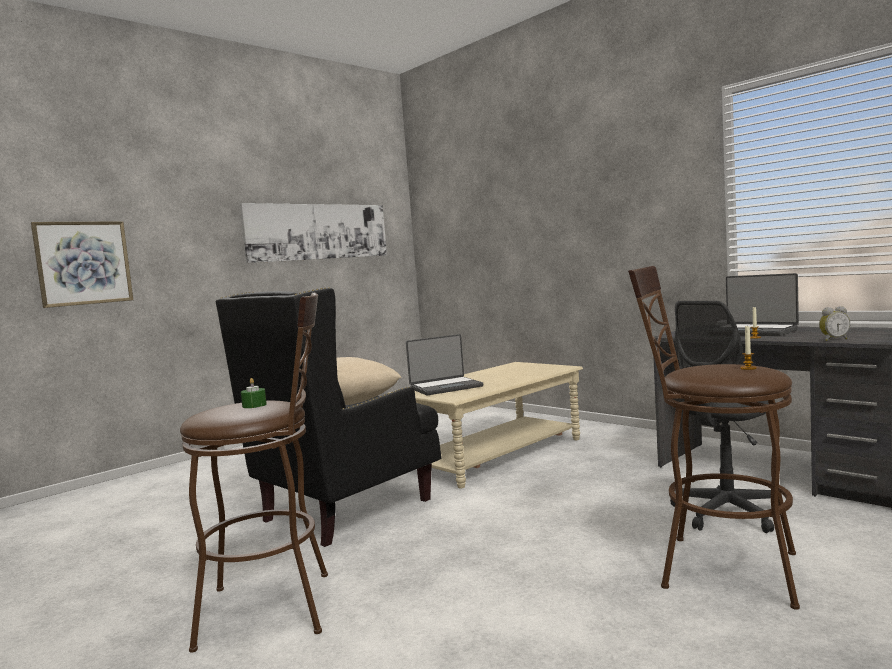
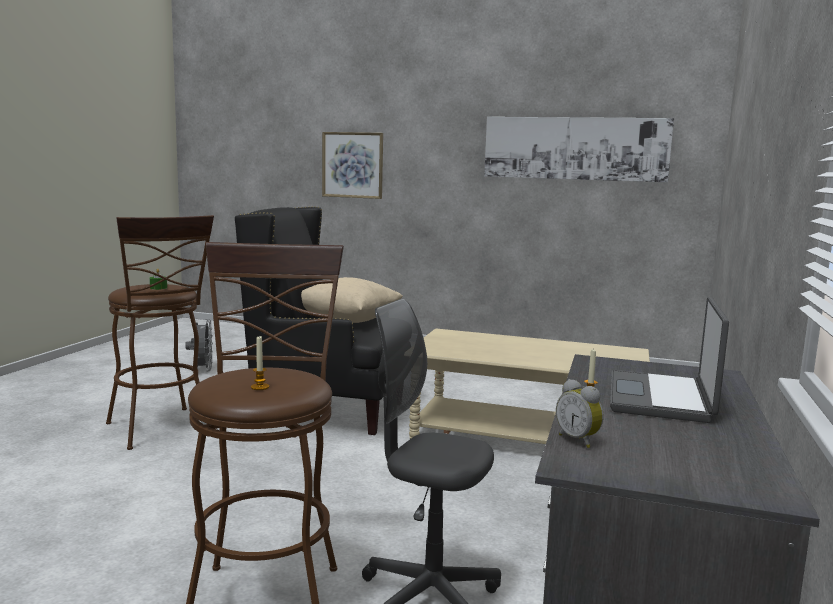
camera: 60 degrees right, 5 degrees up
(75, 571) = (202, 370): none -> grey fan
(445, 387) = (470, 341): laptop -> none

